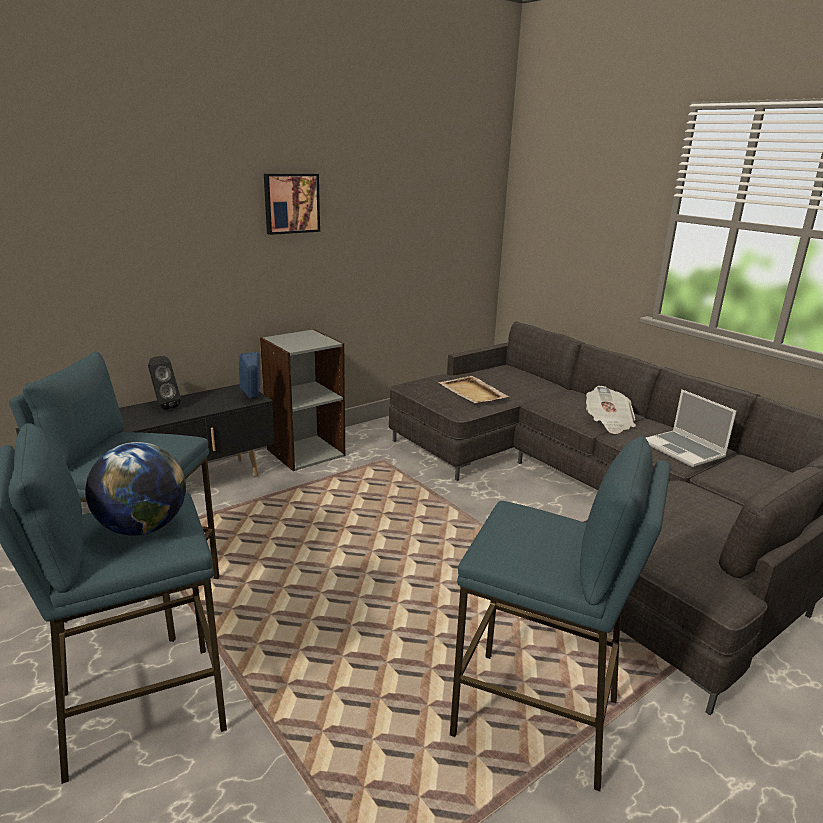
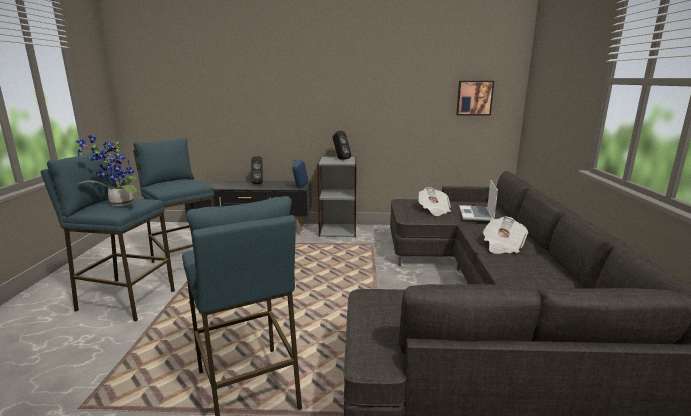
camera: 40 degrees right, 5 degrees down
(142, 527) = (118, 205): globe -> potted plant
(291, 203) = (345, 79): picture -> picture (474, 98)
(303, 338) = (340, 159): none -> black speaker
(473, 392) = (434, 210): beige tray -> newspaper
(684, 450) = (534, 277): laptop -> laptop (476, 214)

